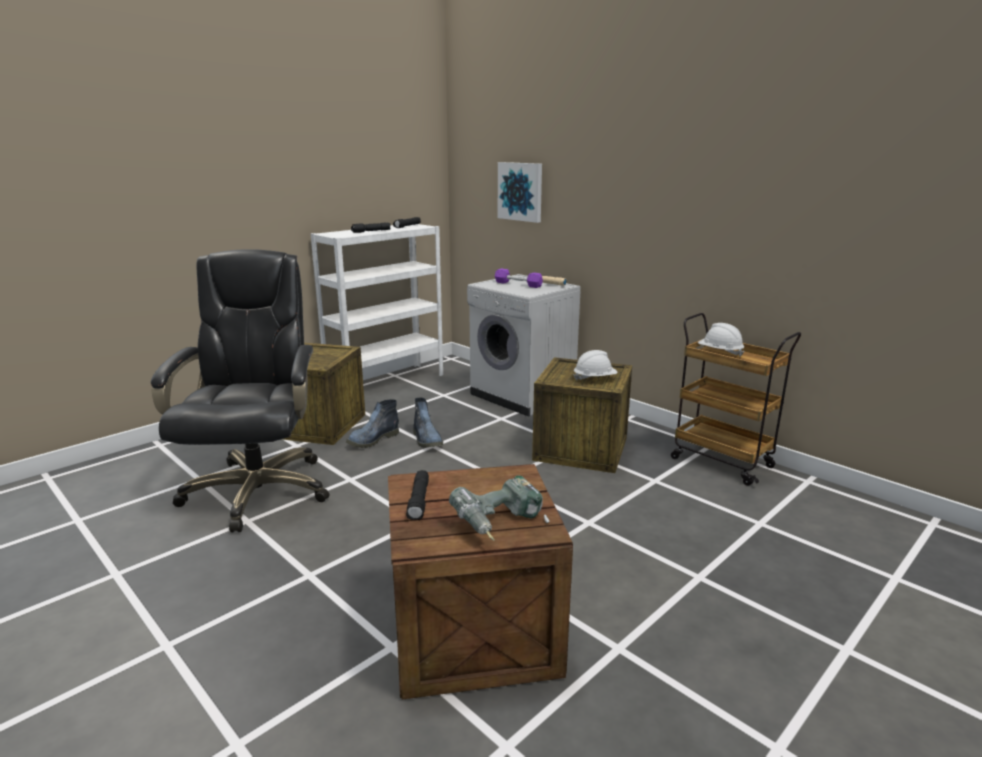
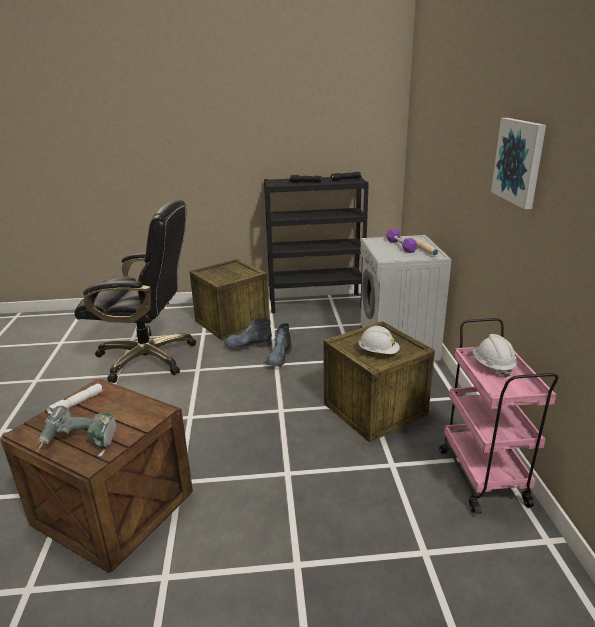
camera: 40 degrees right, 5 degrees up
(258, 490) = (146, 357): black office chair -> black office chair turned 60 degrees clockwise
(386, 383) = (316, 303): white bookcase -> black bookcase
(419, 501) = (77, 404): black flashlight -> white flashlight
(520, 191) = (434, 158): picture -> picture (519, 161)
(722, 462) = (483, 478): brown cart -> pink cart

